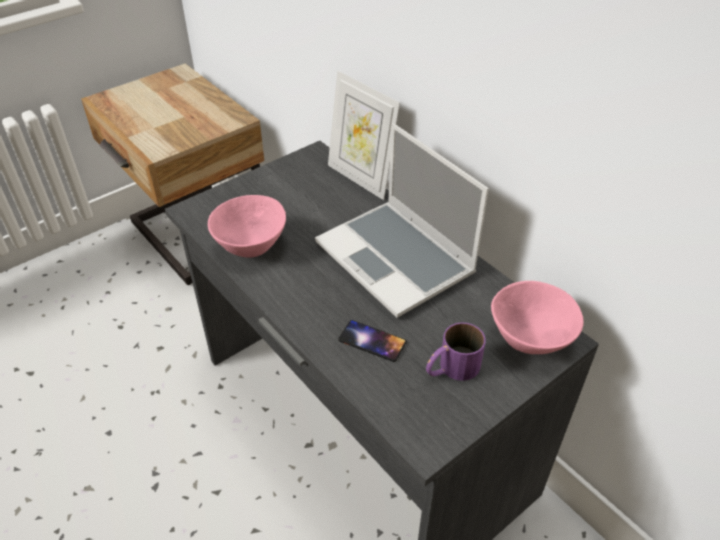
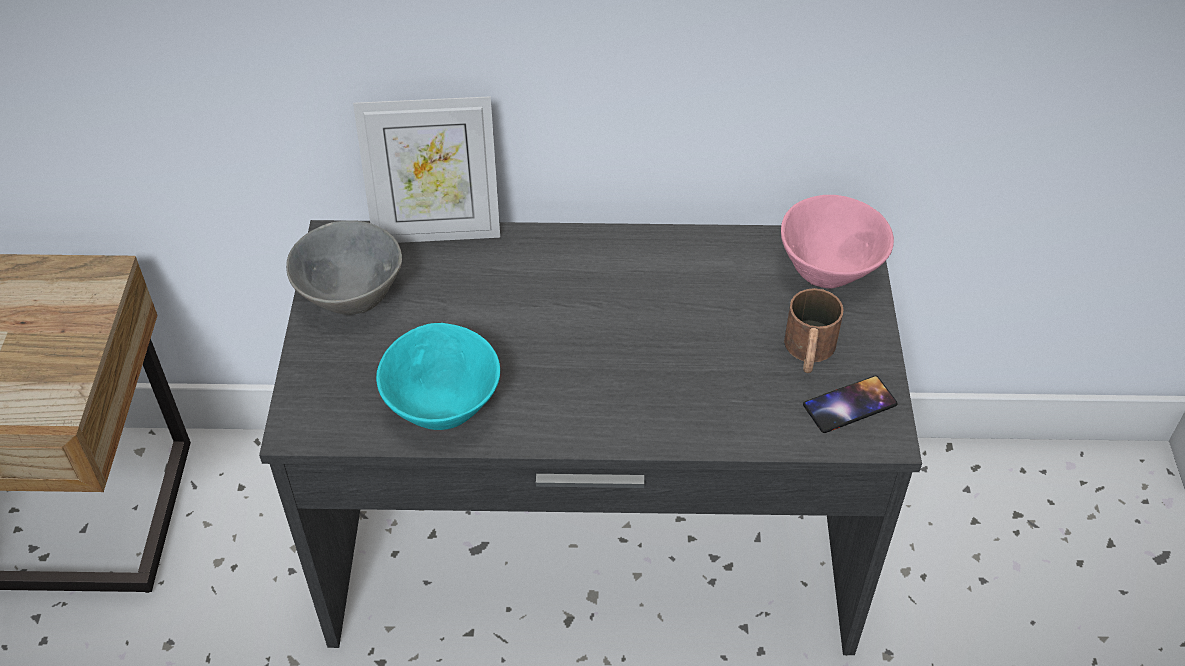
camera: 50 degrees left, 5 degrees up
(249, 245) = (439, 407): pink bowl -> turquoise bowl
(289, 177) = (351, 293): none -> grey bowl
(372, 341) = (712, 390): phone -> phone (849, 404)
(397, 259) = (612, 290): laptop -> none
(451, 368) = (808, 352): purple mug -> brown mug

